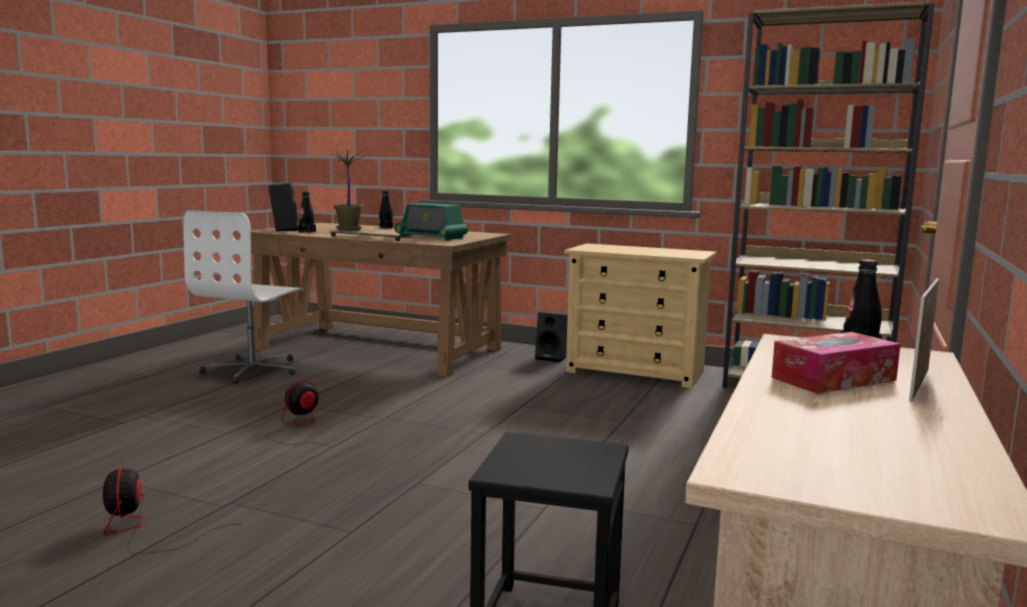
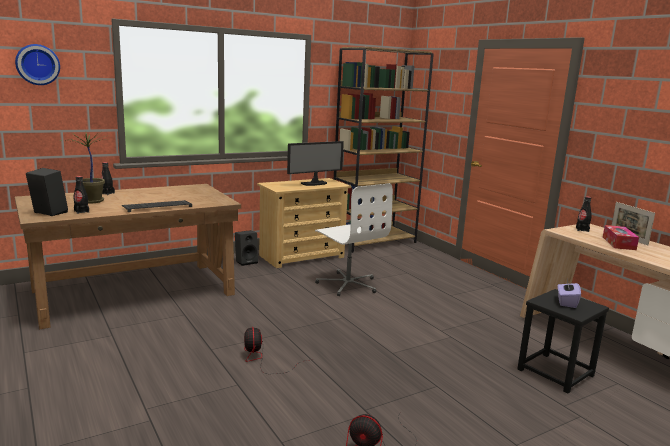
camera: 55 degrees left, 5 degrees up
(253, 369) = (100, 343): white office chair -> white office chair (348, 284)
(361, 85) = (37, 64): none -> wall clock
(431, 237) = (185, 197): radio -> none
(558, 459) = (566, 302): none -> purple tissue box
(657, 251) = (315, 184): none -> monitor

